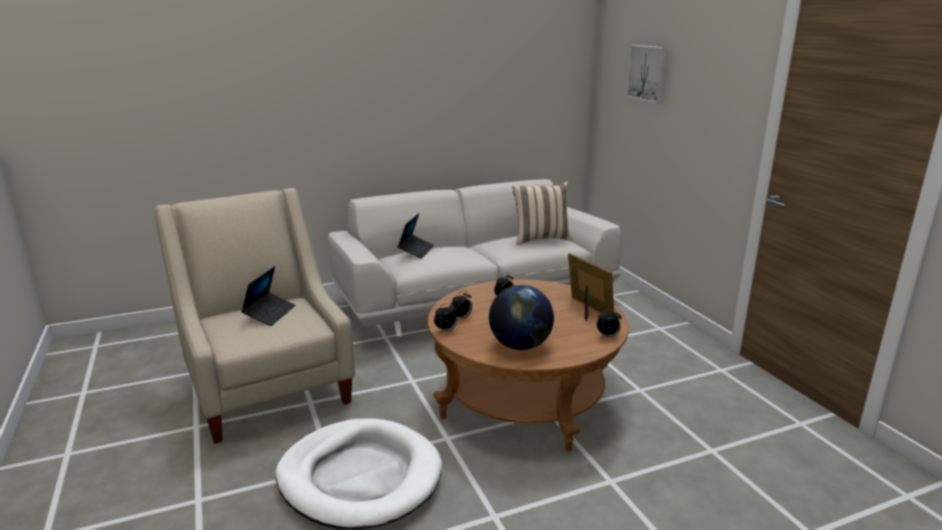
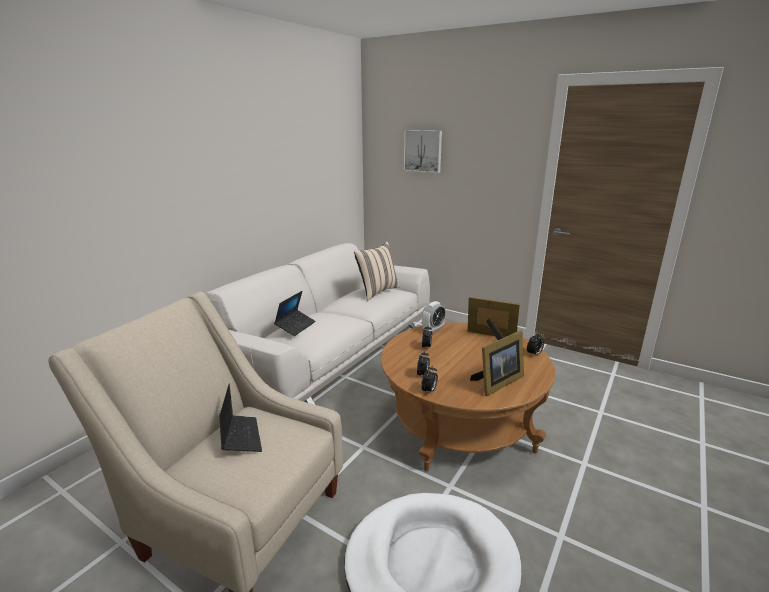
camera: 35 degrees left, 0 degrees up
(416, 250) = (295, 326): laptop -> laptop turned 45 degrees clockwise
(520, 345) = (497, 383): globe -> picture frame
(537, 285) = (433, 329): none -> alarm clock

